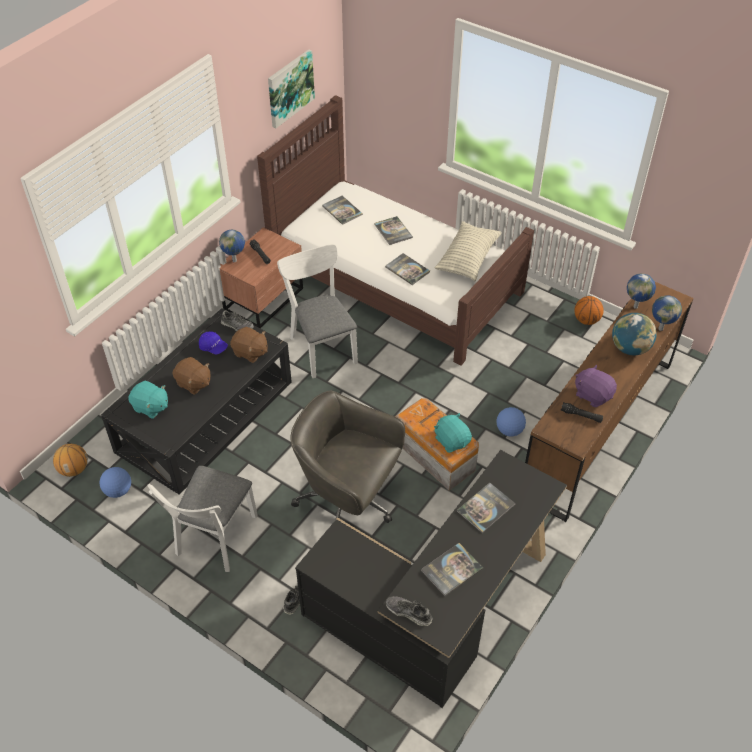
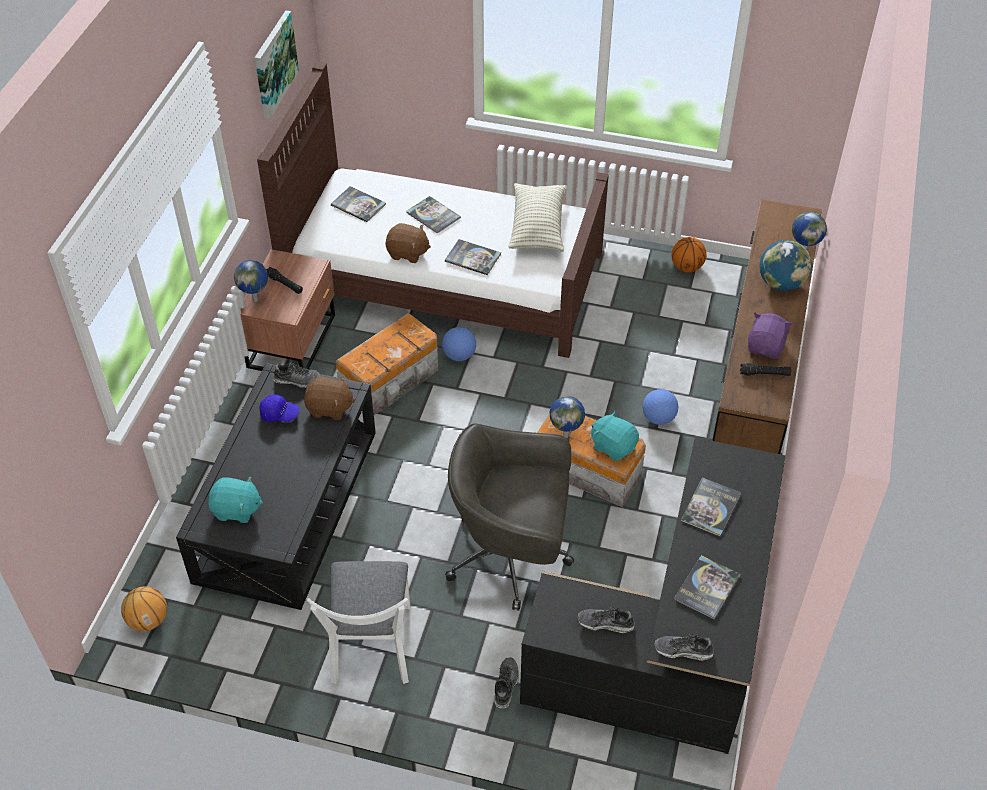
camera: 20 degrees left, 0 degrees up
(118, 491) = (220, 629): football -> football (459, 355)
(193, 383) = (277, 465): brown plush toy -> brown plush toy (407, 253)
(321, 346) = (392, 379): white chair -> storage box
(365, 572) = (605, 623): none -> shoe
(593, 395) = (766, 347): purple plush toy -> purple plush toy turned 90 degrees clockwise
(636, 306) = (765, 234): globe -> globe (566, 435)

